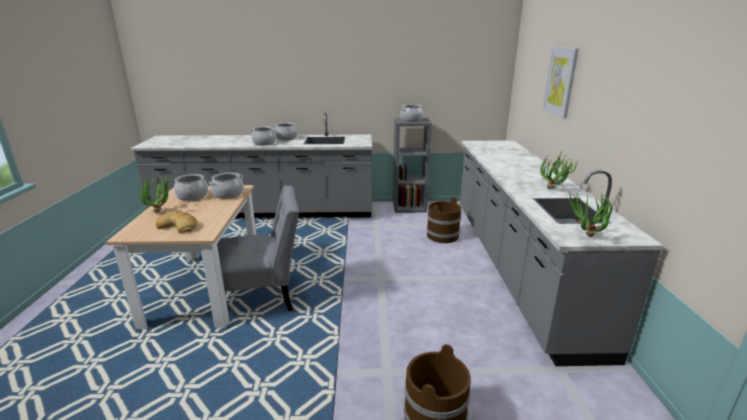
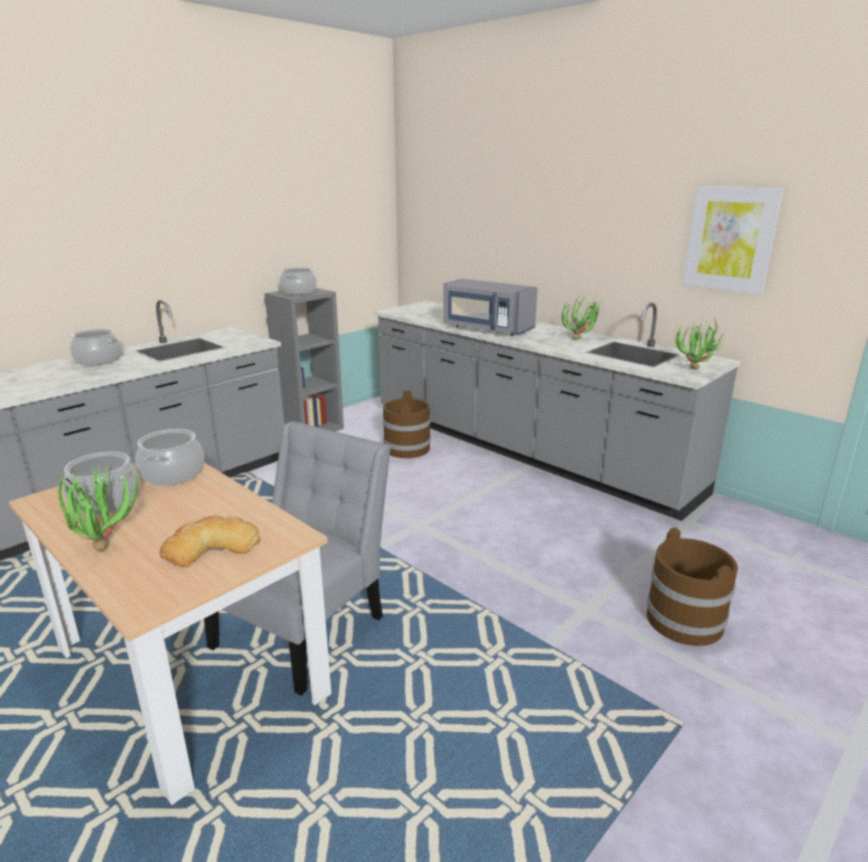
camera: 45 degrees left, 0 degrees up
(264, 143) = (75, 376): cooking pot -> none
(502, 166) = (486, 329): none -> grey microwave
(560, 81) = (515, 214): picture -> picture (730, 239)

